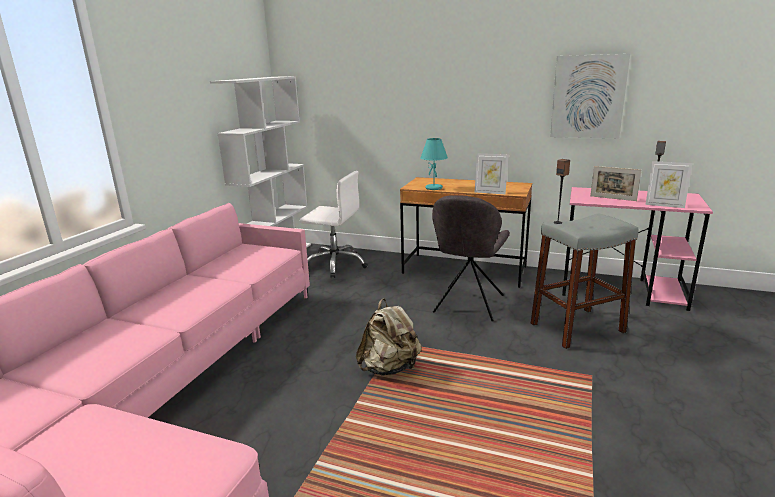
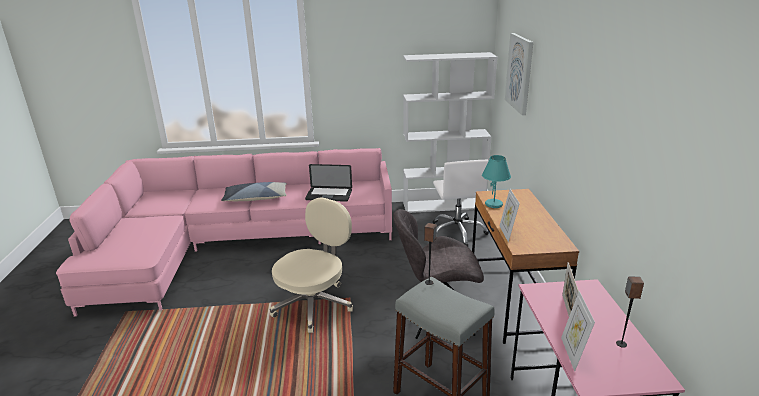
camera: 65 degrees right, 5 degrees up
(157, 319) = (255, 198): none -> pillow
(239, 270) = (329, 195): none -> laptop
(389, 368) = (314, 304): beige backpack -> beige office chair
(588, 97) = (628, 178): picture -> picture (519, 73)

